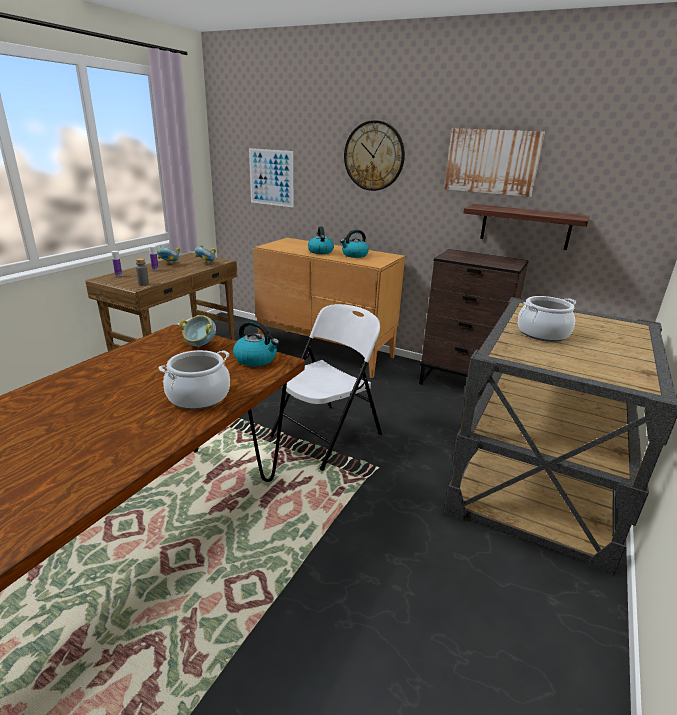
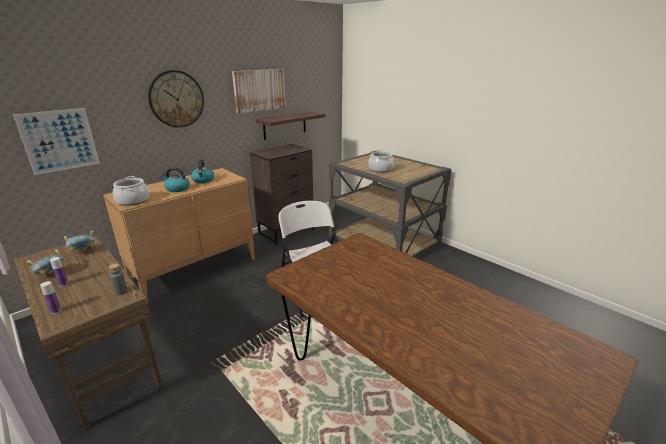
camera: 70 degrees left, 0 degrees up
(198, 396) = (400, 269): cooking pot -> cooking pot (133, 201)
(200, 345) = (319, 265): bowl -> none
(256, 359) = (353, 247): kettle -> none

